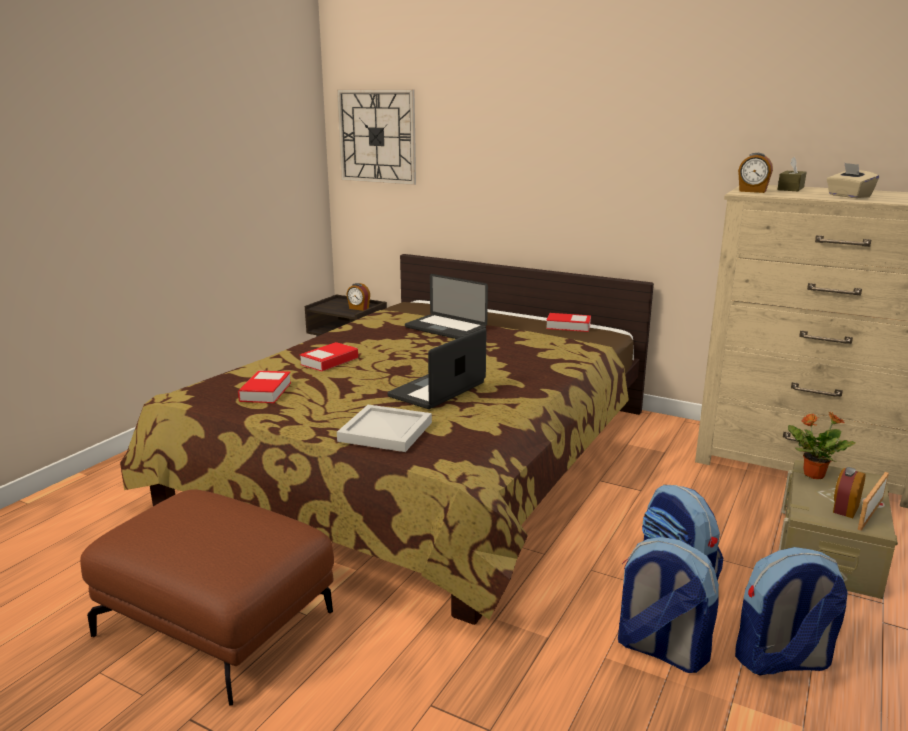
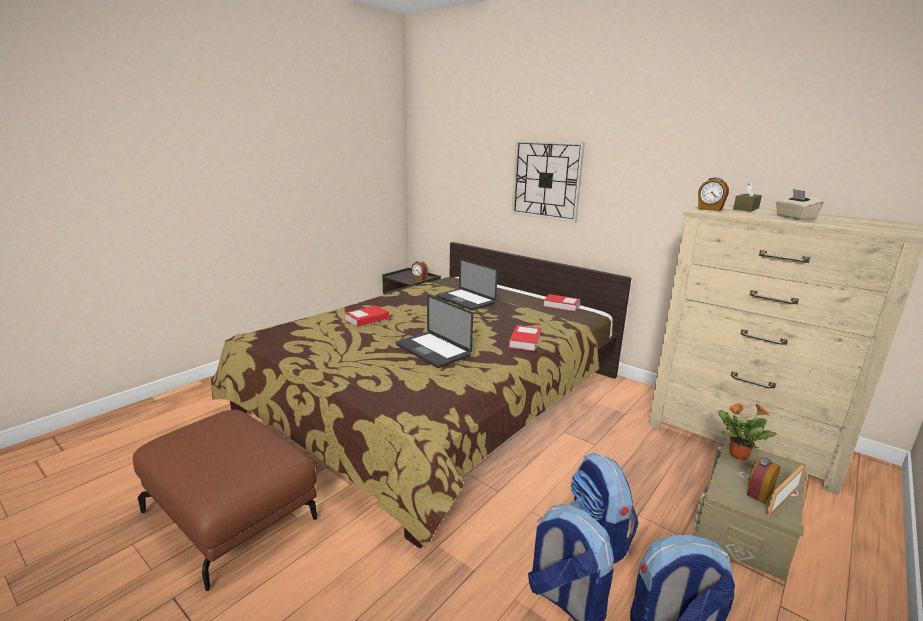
camera: 10 degrees right, 0 degrees up
(265, 392) = (308, 339): book -> book (525, 341)
(377, 136) = (439, 156): wall clock -> wall clock (546, 180)
(387, 431) = (376, 382): white tray -> none
(437, 390) = (432, 350): laptop -> laptop turned 90 degrees counterclockwise

